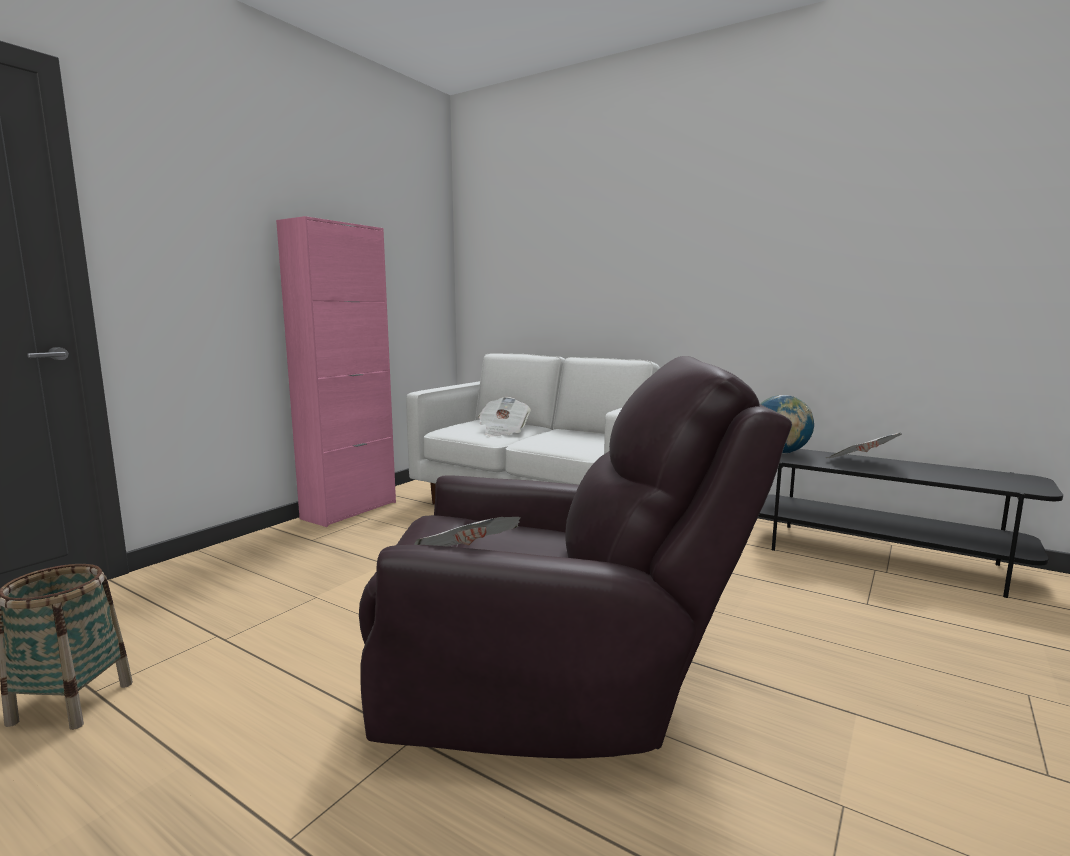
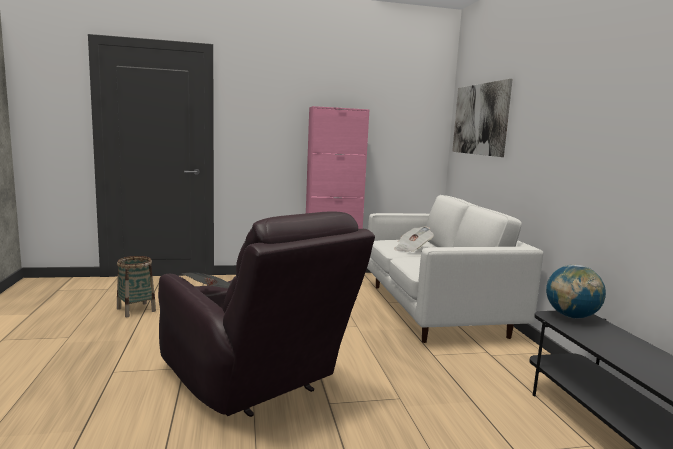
camera: 45 degrees right, 0 degrees up
(523, 247) = (480, 119): none -> picture
(860, 464) = (617, 345): newspaper -> none

